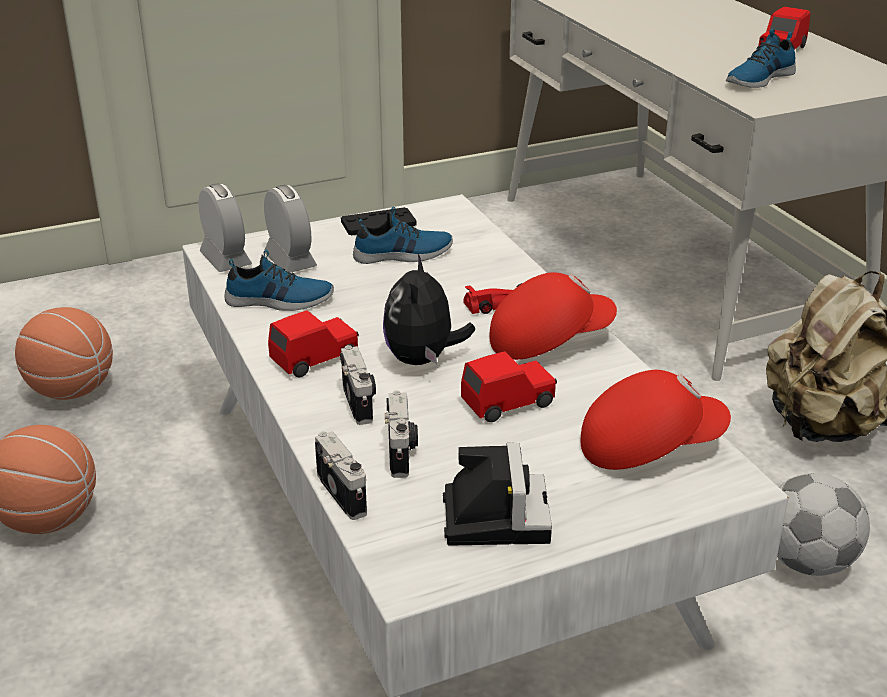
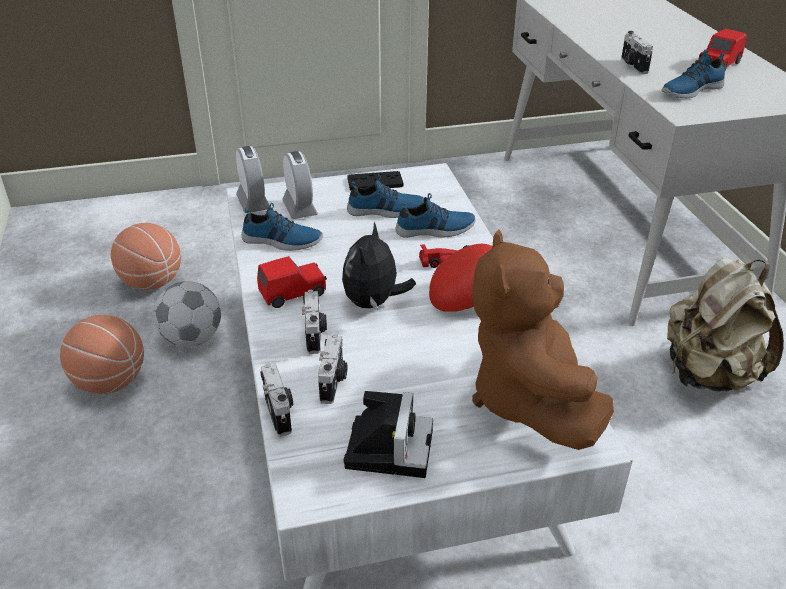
camera: 10 degrees right, 5 degrees up
(474, 271) = (435, 230): none -> shoe
(508, 403) = (428, 348): red toy car -> none
(648, 446) = (529, 400): red cap -> brown plush toy
(681, 57) = (632, 66): none -> camera
(808, 562) = (668, 491): football -> football (192, 339)

